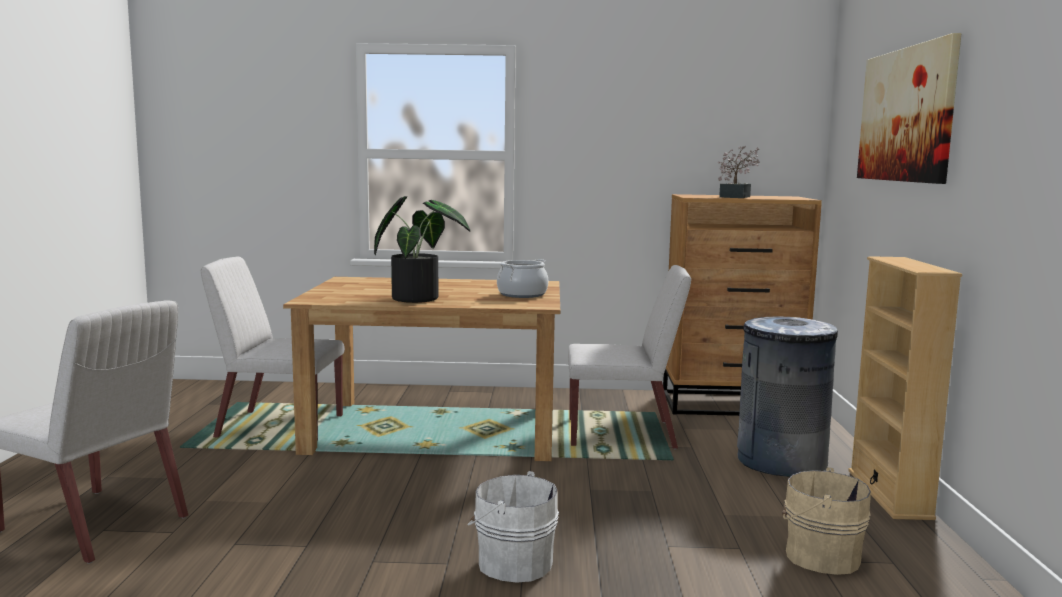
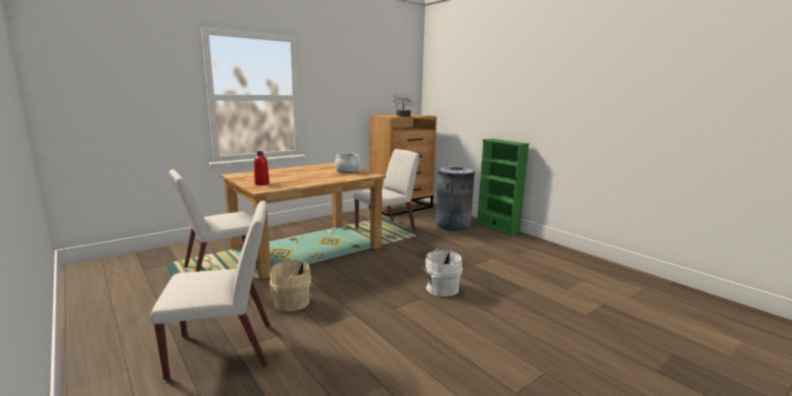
camera: 40 degrees left, 5 degrees up
(338, 293) = (262, 183): none -> red bottle
(420, 298) = (311, 179): potted plant -> none
(818, 555) = (513, 253): beige bucket -> beige bucket (290, 302)
(889, 494) = (497, 227): beige bookcase -> green bookcase
(906, 115) = (484, 82): picture -> none

